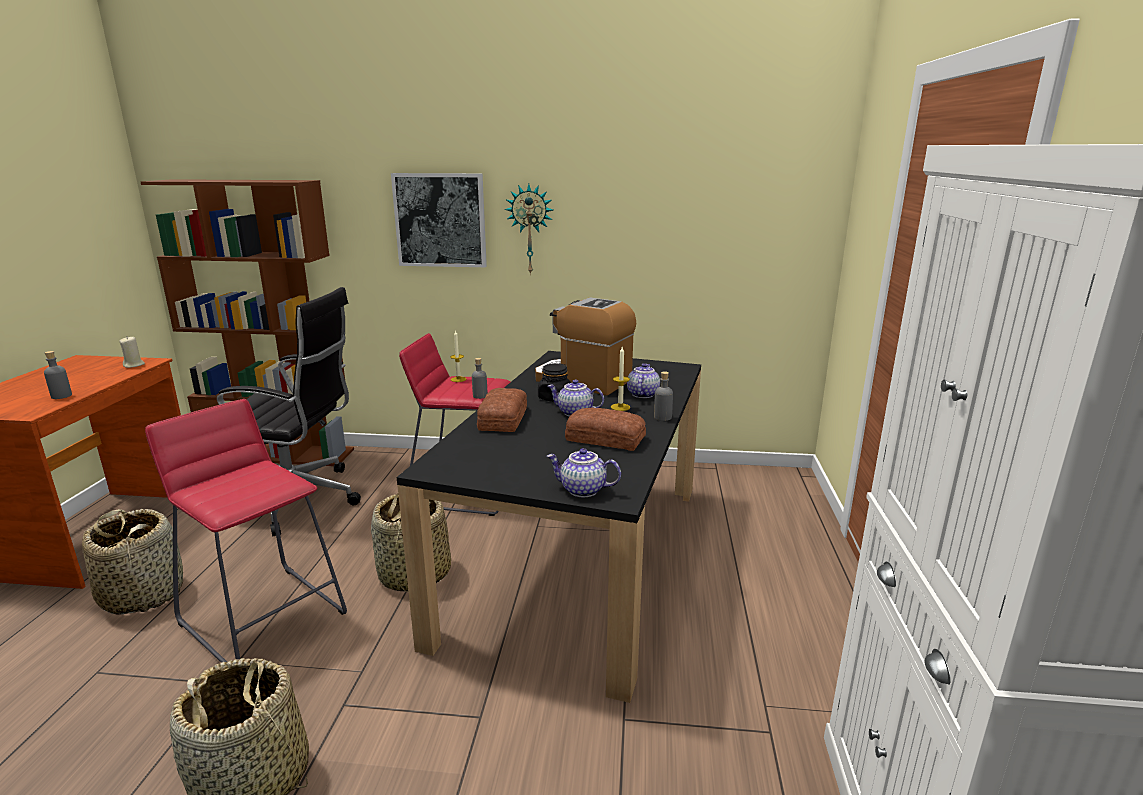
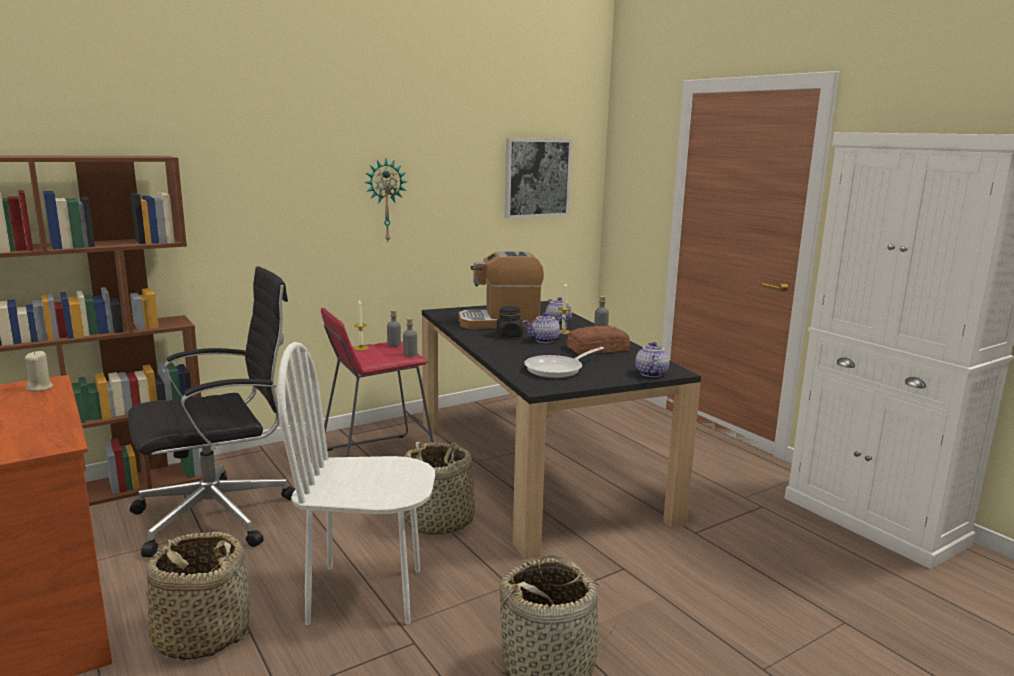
camera: 40 degrees left, 5 degrees down
(61, 396) = (45, 425): grey bottle -> grey bottle (394, 345)
(264, 617) = (366, 594): red stool -> white chair
(440, 220) = (300, 195): picture -> picture (536, 178)
(500, 453) = (558, 369): none -> frying pan
(501, 419) = (507, 353): bread -> none
(582, 490) = (650, 373): teapot -> teapot turned 120 degrees clockwise

